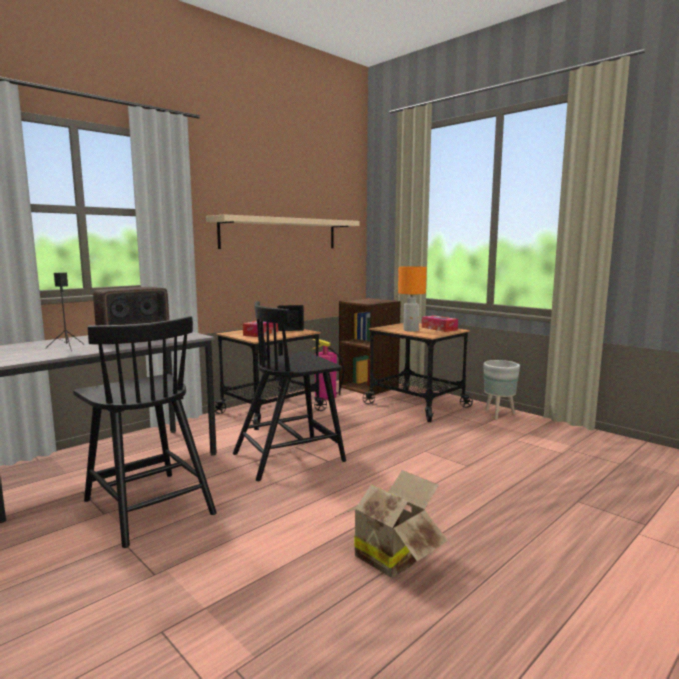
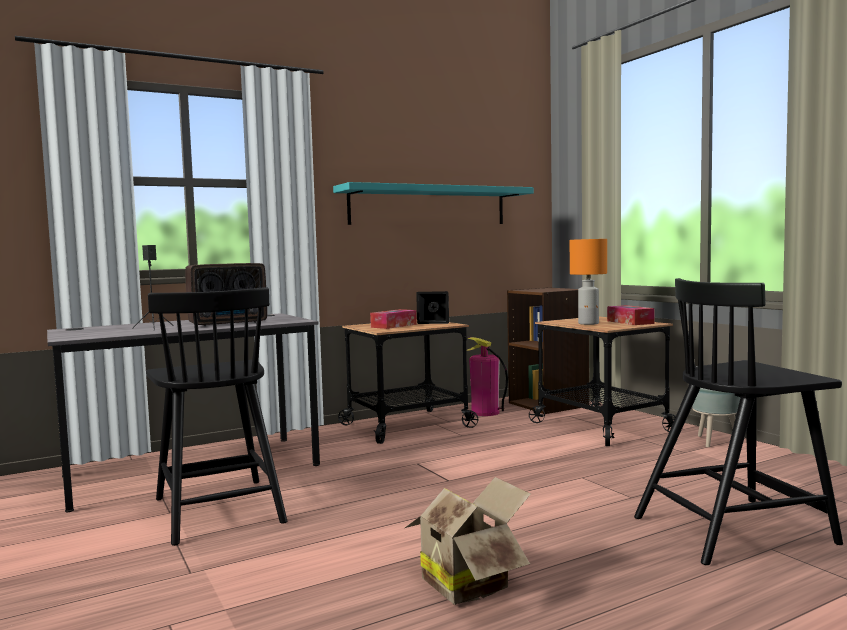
camera: 15 degrees right, 5 degrees down
(280, 233) = (429, 206): beige shelf -> turquoise shelf
(290, 457) = (404, 473): black chair -> black chair (735, 529)

